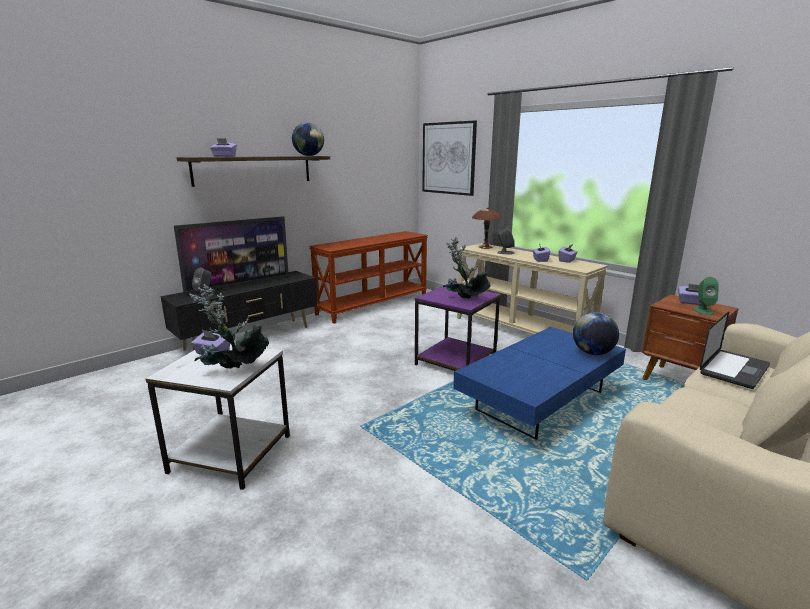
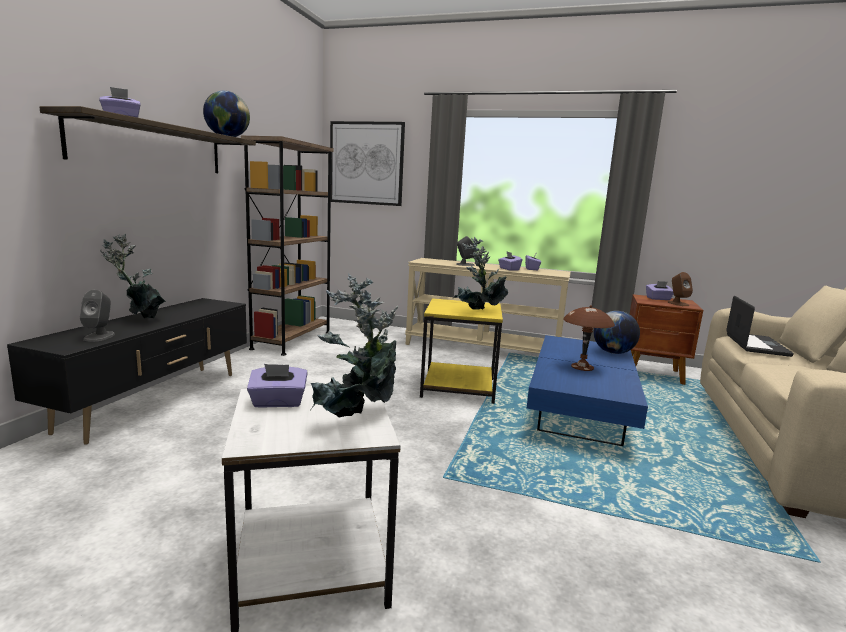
camera: 30 degrees left, 5 degrees down
(239, 285) = (140, 319): television -> potted plant
(373, 305) = (292, 340): brown console table -> brown bookcase
(456, 362) = (459, 387): purple side table -> yellow side table
(485, 247) = (434, 260): brown table lamp -> brown table lamp (582, 367)
(703, 311) = (677, 303): green speaker -> brown speaker

